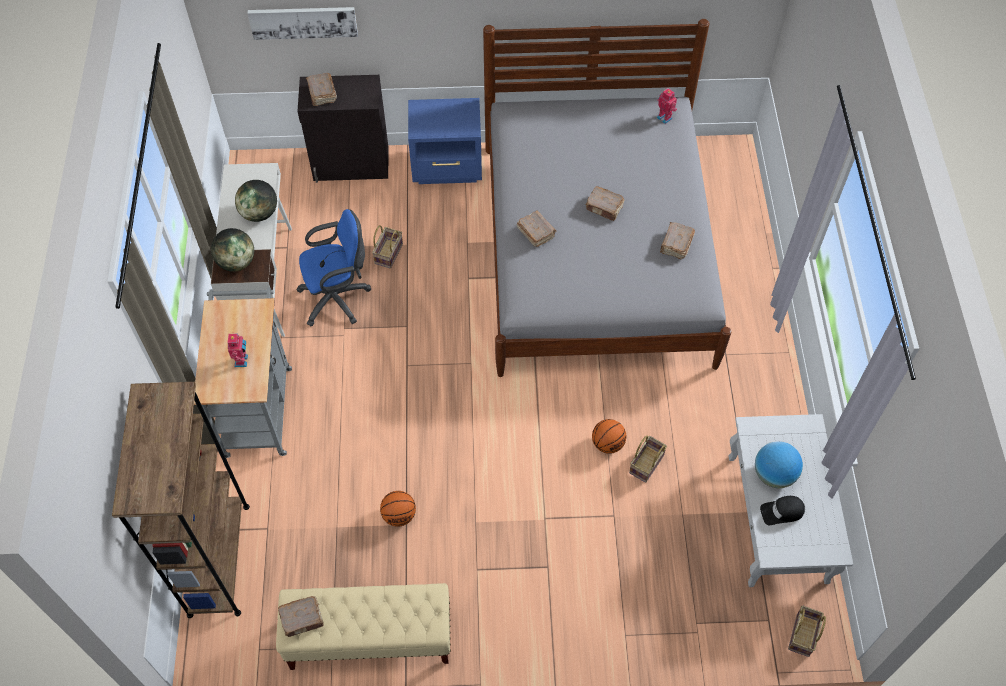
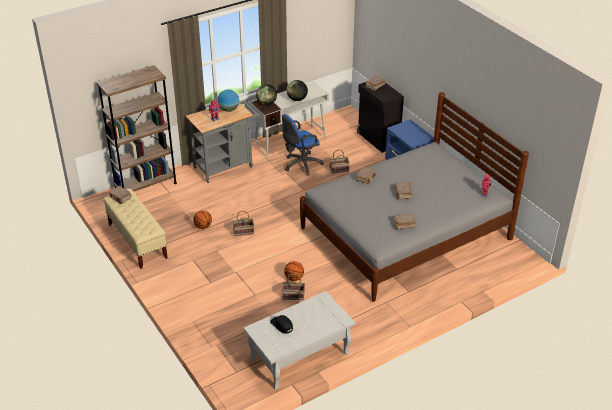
camera: 60 degrees right, 20 degrees down
(303, 21) = (386, 47): picture -> none
(338, 298) = (300, 165): blue office chair -> blue office chair turned 105 degrees clockwise
(773, 474) = (302, 315): globe -> globe (228, 109)
(803, 636) = (236, 389): basket -> basket (243, 232)

